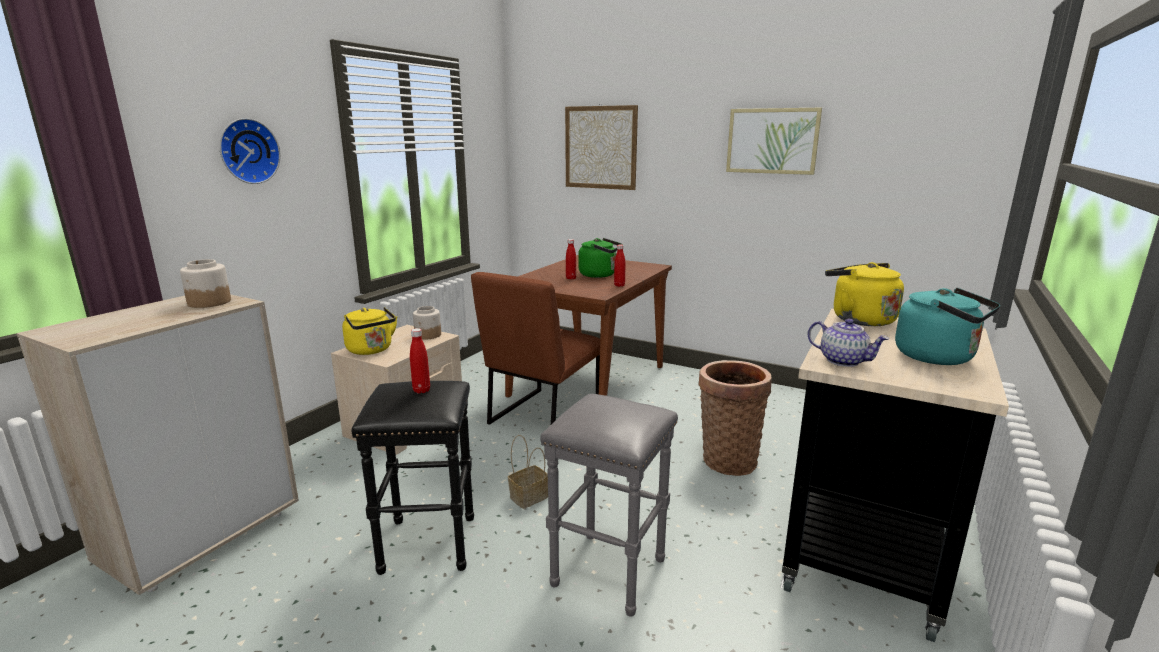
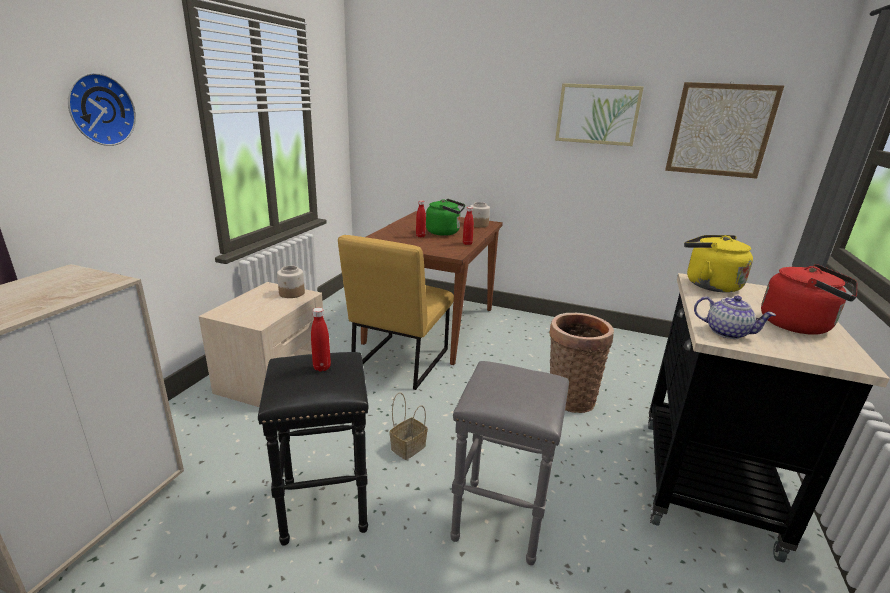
camera: 10 degrees left, 5 degrees up
(209, 302) = (76, 281): jar -> jar (478, 224)
(371, 350) = (240, 312): yellow kettle -> none
(542, 415) = (399, 362): brown chair -> yellow chair
(600, 146) = (438, 112): picture -> picture (721, 129)
(939, 357) = (799, 325): turquoise kettle -> red kettle

